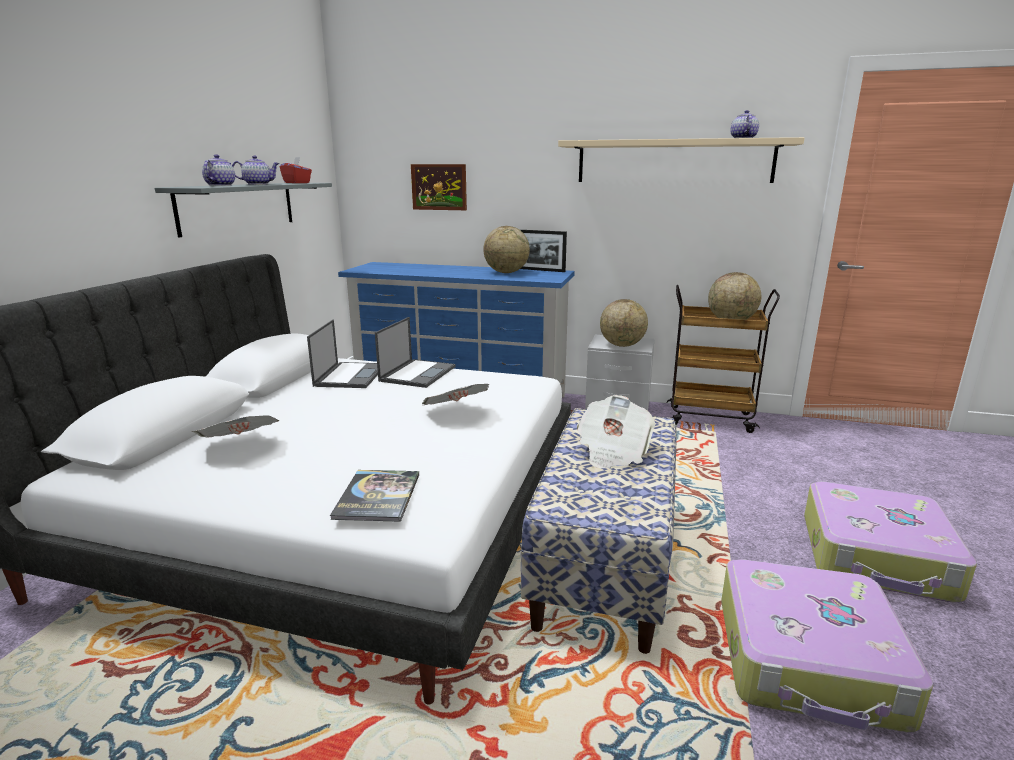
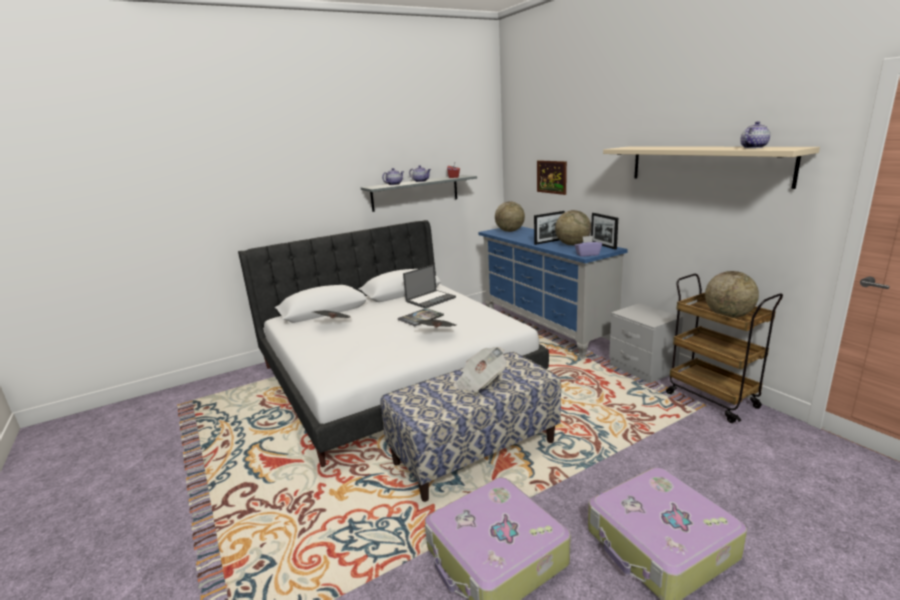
camera: 45 degrees right, 0 degrees up
(377, 496) = (335, 362): book -> book (420, 318)
(418, 373) = (462, 306): laptop -> none
(470, 272) = (549, 241): none -> picture frame
(551, 279) = (587, 254): none -> purple tissue box
(622, 345) = (641, 316): globe -> globe (510, 231)

